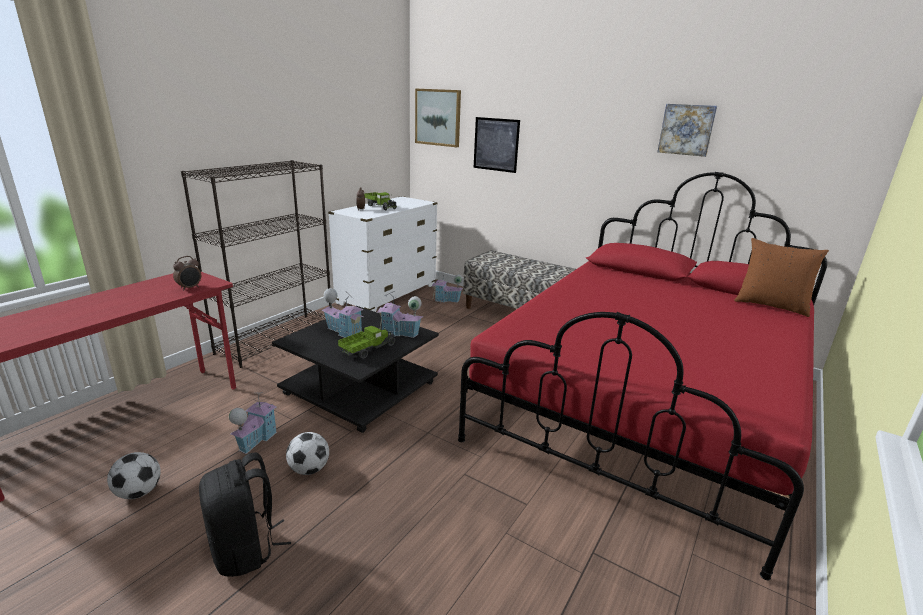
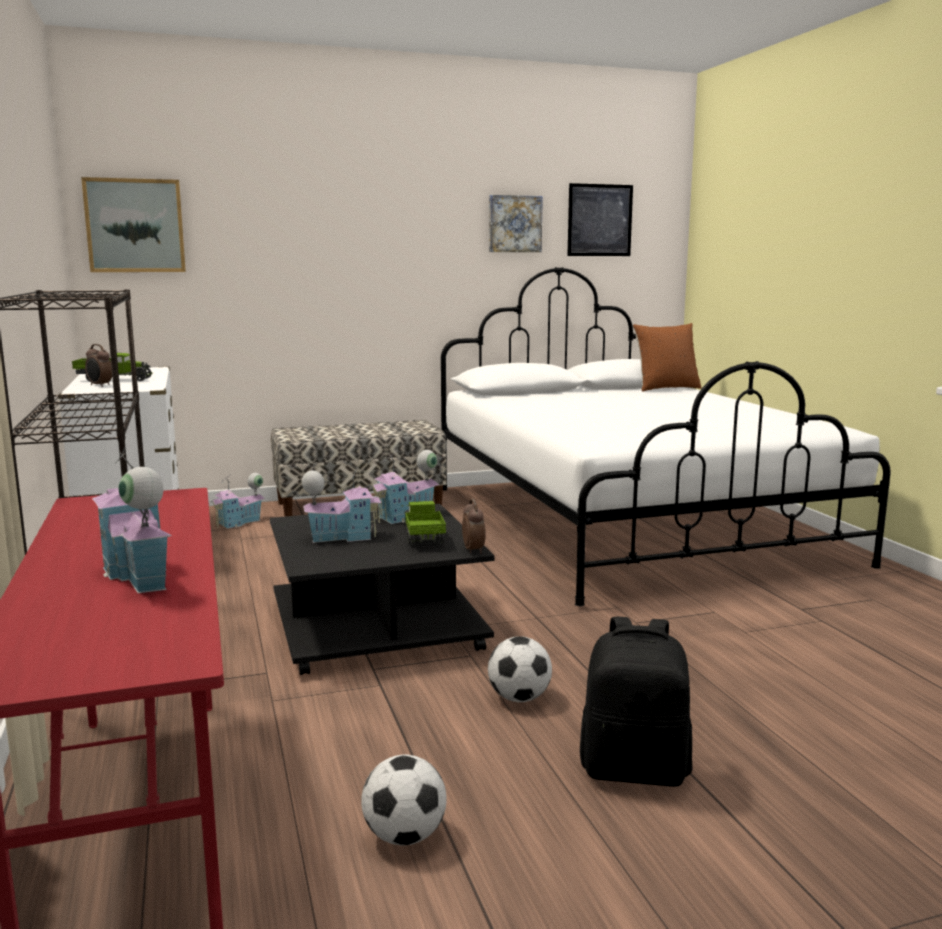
camera: 50 degrees left, 10 degrees down
(190, 288) = (170, 506): alarm clock -> alarm clock (474, 550)
(256, 439) = (394, 719): toy house -> toy house (138, 576)
(496, 144) = (257, 262): picture -> picture (599, 220)
(646, 405) = (628, 524): red bed -> white bed

